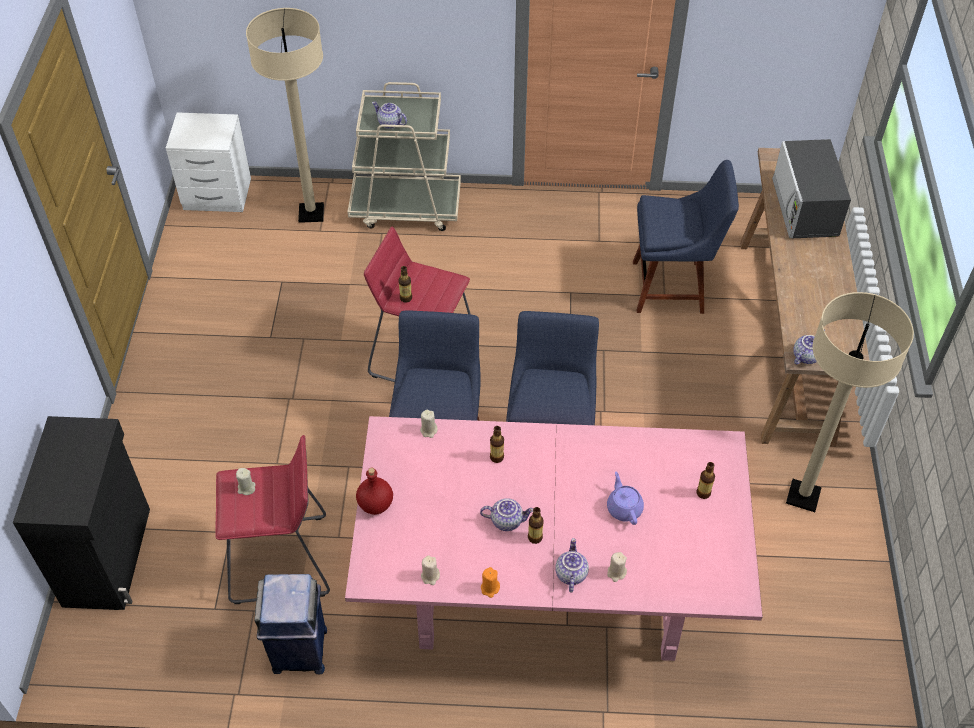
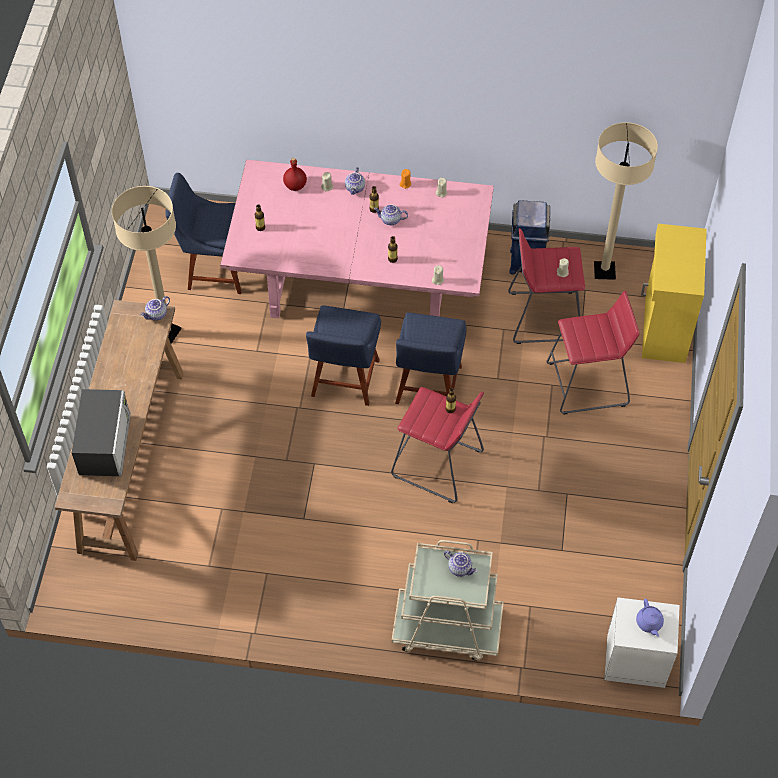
camera: 175 degrees left, 5 degrees up
(109, 556) = (663, 328): black cabinet -> yellow cabinet
(229, 468) = (587, 384): none -> red stool
(311, 213) = (539, 628): beige floor lamp -> beige floor lamp (604, 271)
(376, 505) = (474, 235): red bottle -> red bottle (295, 185)
(624, 508) = (314, 222): purple teapot -> purple teapot (649, 623)
(673, 287) = (212, 517): blue chair -> blue chair (214, 269)

